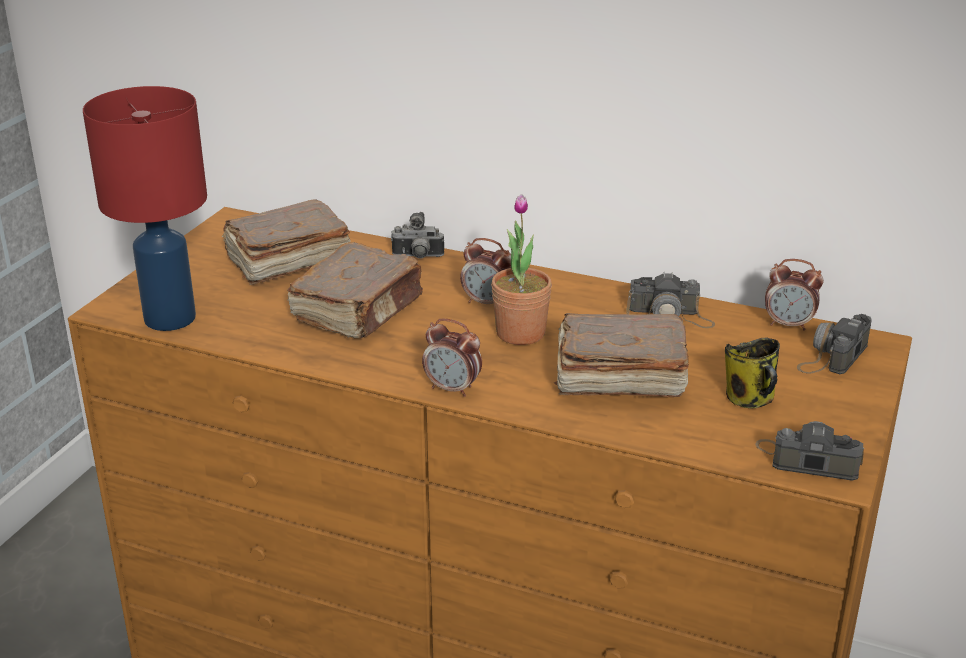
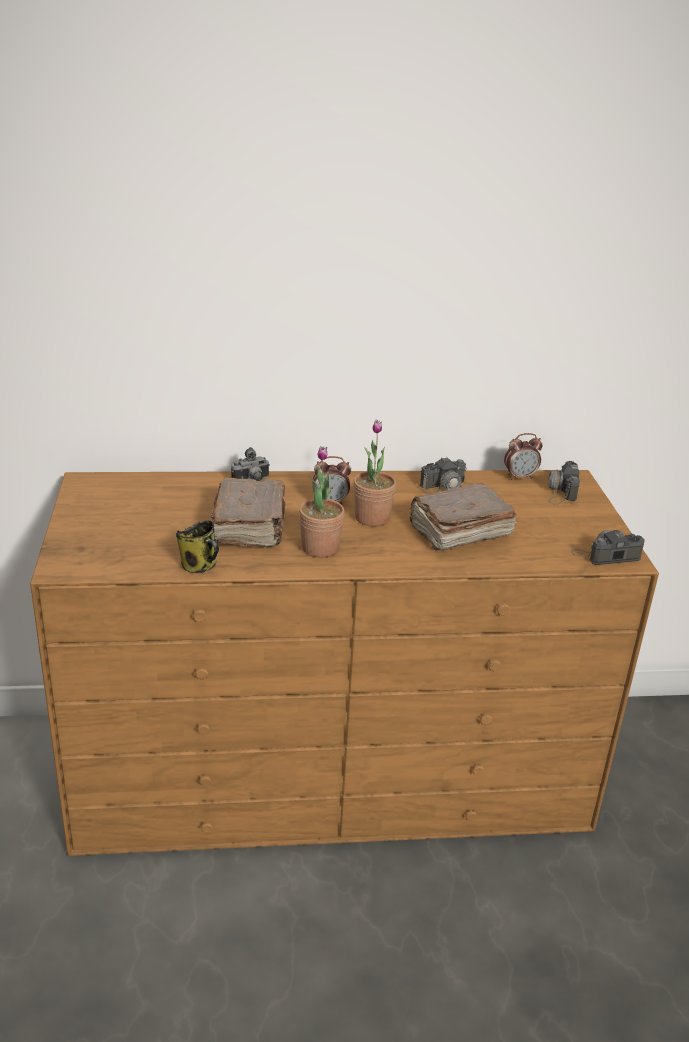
camera: 30 degrees left, 0 degrees up
(168, 318) = (115, 564): red table lamp -> none
(286, 261) = (160, 503): brown book -> none
(415, 354) = (320, 548): none -> potted plant
(453, 389) = (367, 565): alarm clock -> none
(751, 399) = (543, 527): mug -> mug (200, 566)

